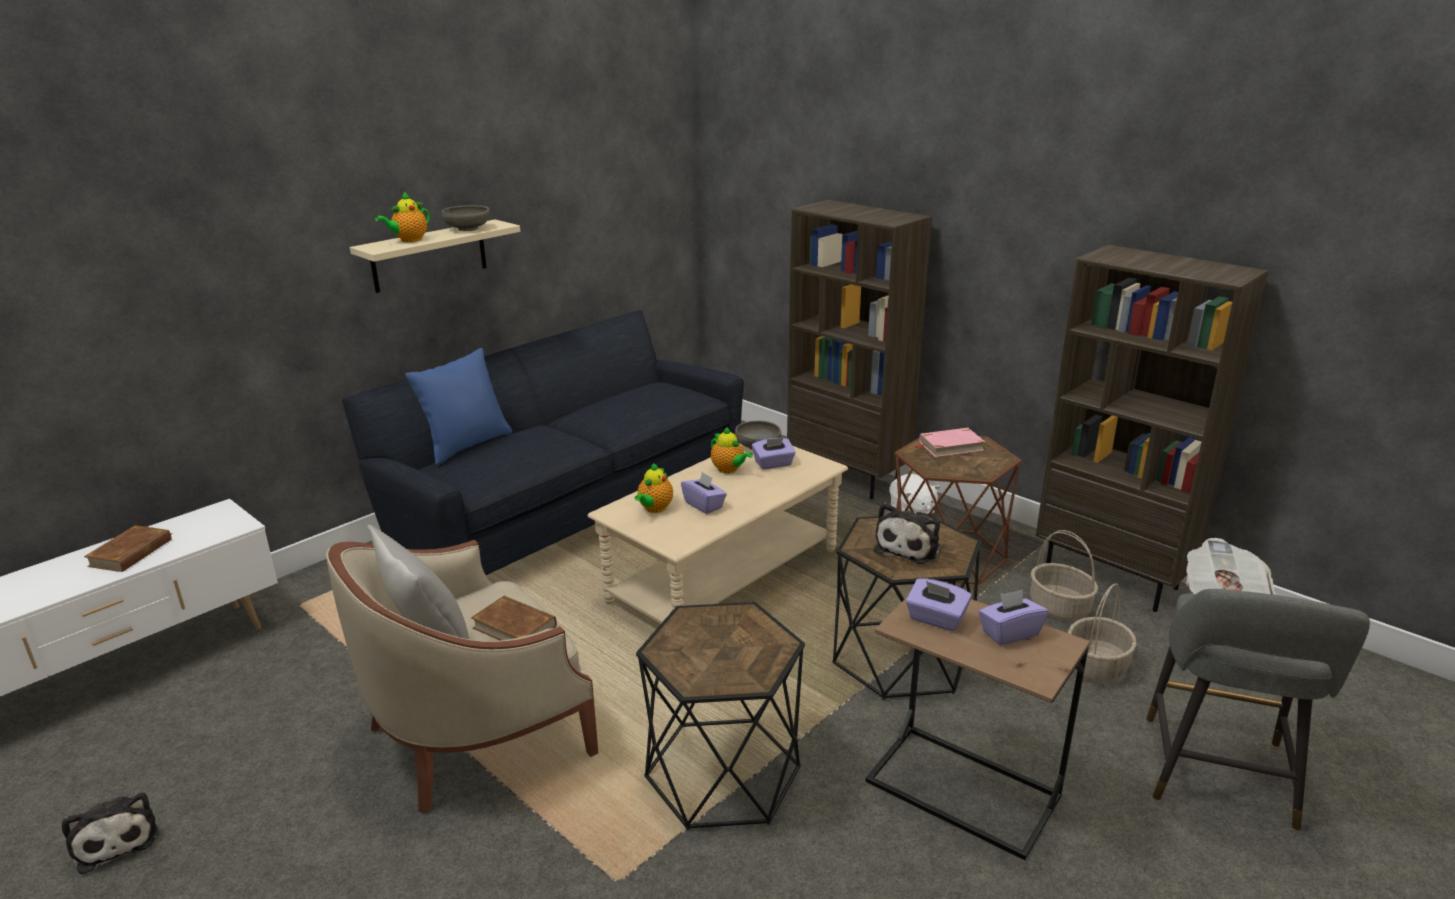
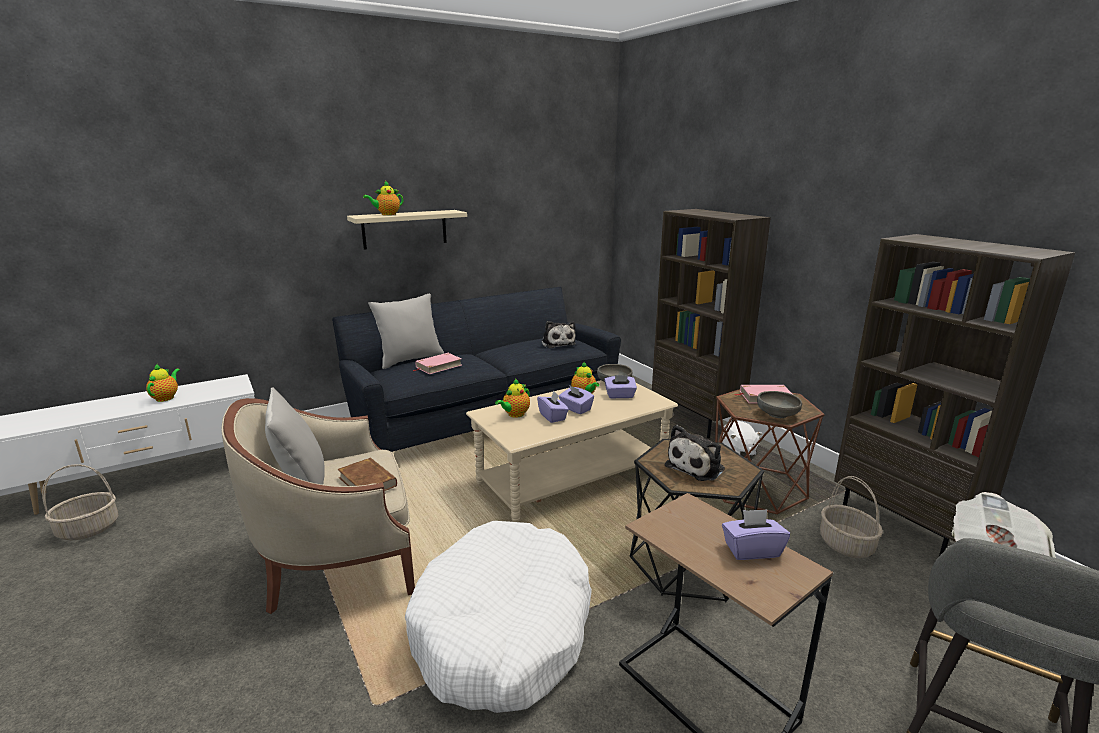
camera: 15 degrees right, 5 degrees down
(116, 839) = (73, 587): plush toy -> plush toy (557, 343)
(131, 553) = (166, 397): brown book -> teapot
(466, 445) = (410, 359): blue pillow -> grey pillow
(467, 229) = (431, 212): grey bowl -> grey bowl (777, 414)
(517, 452) = (438, 366): none -> pink book
(723, 772) = (503, 630): black side table -> white dog bed
(936, 619) = (685, 526): purple tissue box -> purple tissue box (575, 409)
(1096, 667) = (869, 603): basket -> basket (87, 530)

